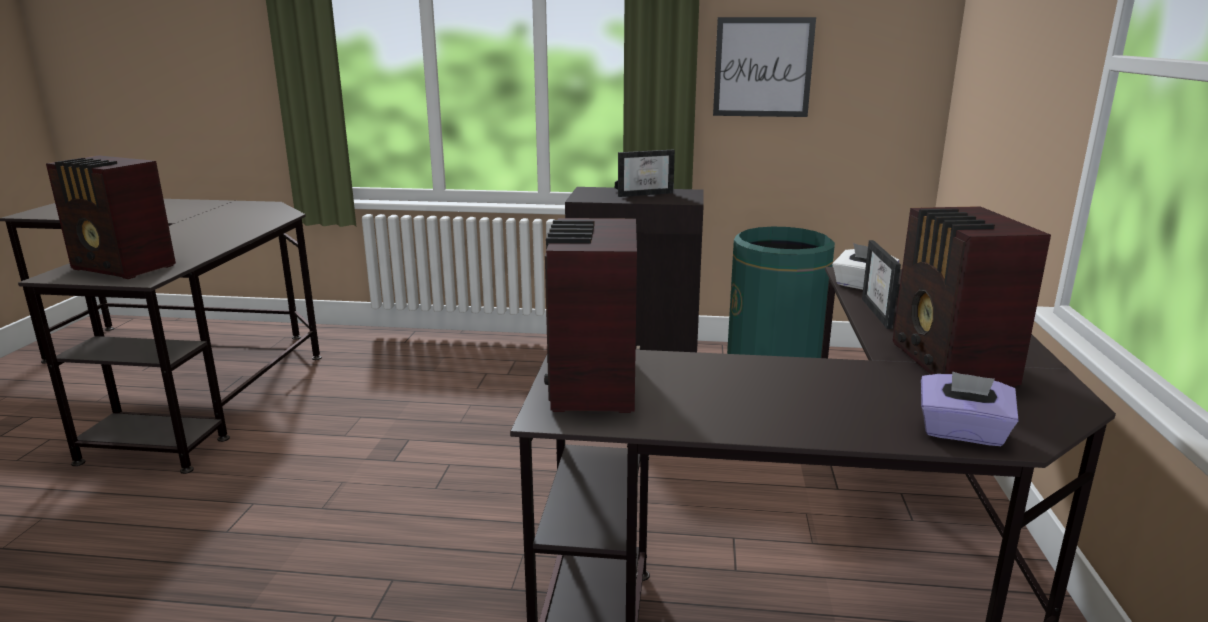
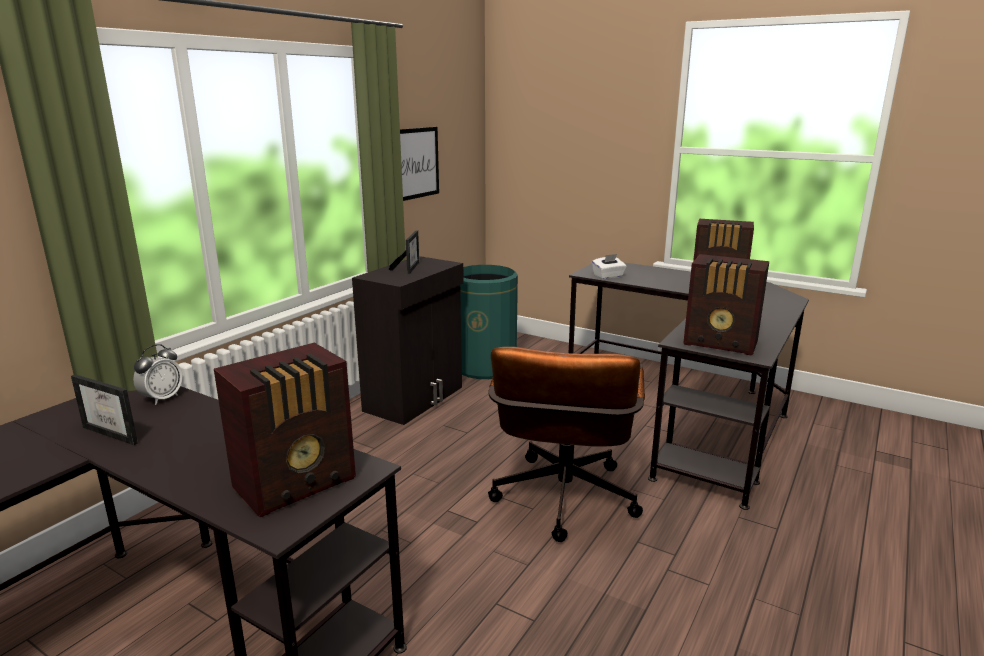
camera: 65 degrees left, 0 degrees up
(278, 215) = (162, 398): none -> alarm clock
(455, 506) = (562, 504): none -> brown office chair
(885, 314) = (652, 282): picture frame -> picture frame (118, 432)
(962, 433) = (785, 302): purple tissue box -> none

